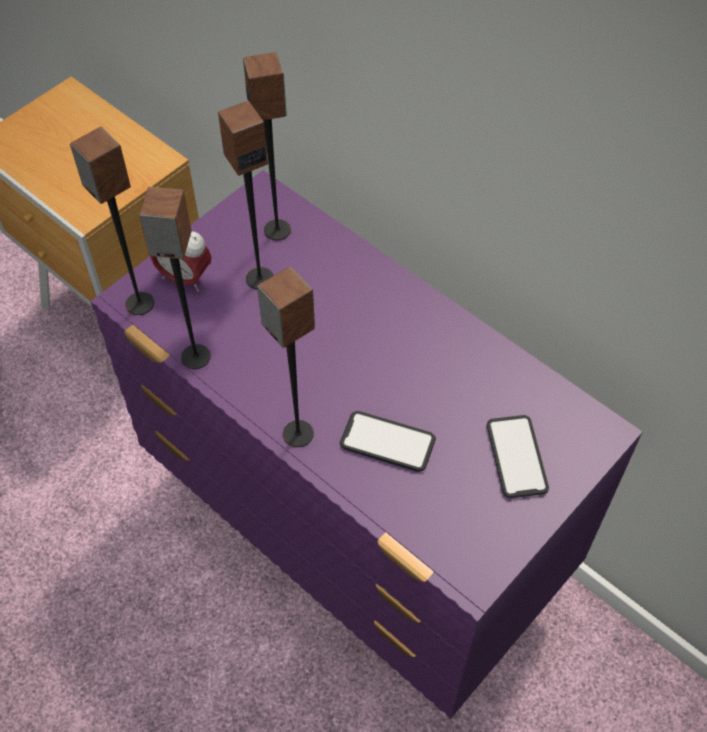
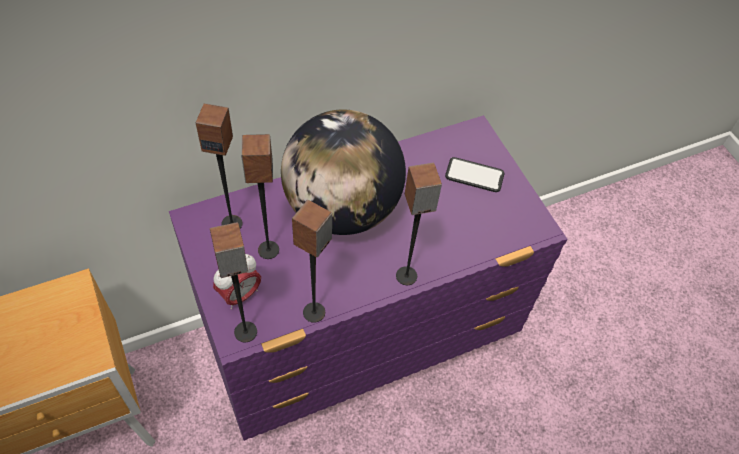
camera: 70 degrees left, 0 degrees up
(363, 325) = (342, 208): none -> globe
(387, 442) = (435, 231): phone -> none

